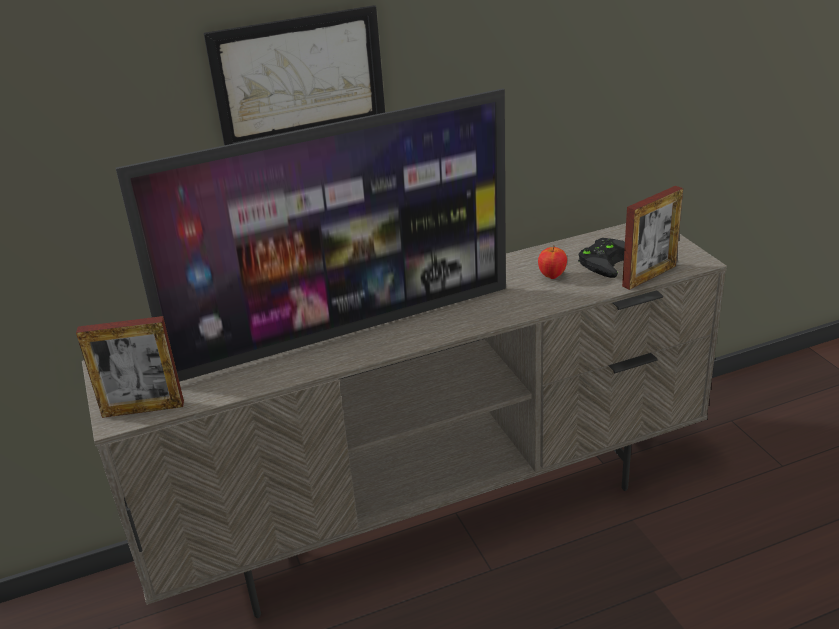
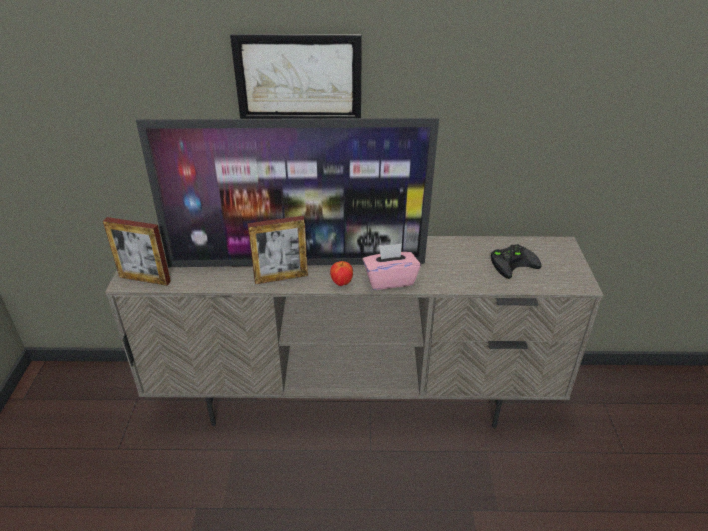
camera: 20 degrees right, 5 degrees up
(477, 317) = (389, 280): none -> pink tissue box
(552, 276) = (464, 263): apple -> apple (341, 283)
(649, 276) = (536, 285): picture frame -> picture frame (281, 277)

